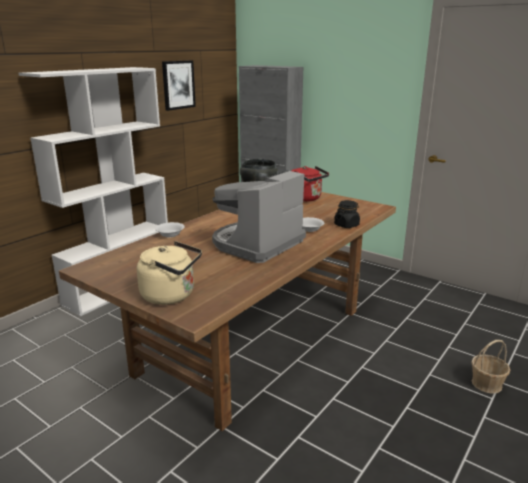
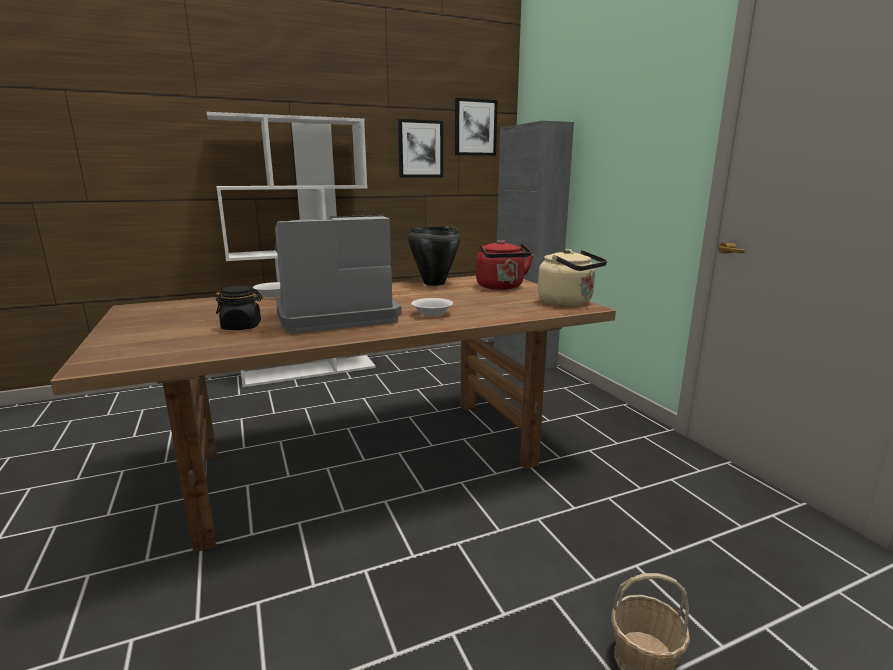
camera: 30 degrees right, 5 degrees down
(171, 295) = (130, 342): beige kettle -> beige kettle (568, 302)
(212, 63) = (475, 127): none -> picture
(346, 225) = (491, 317): black jar -> black jar (242, 327)

